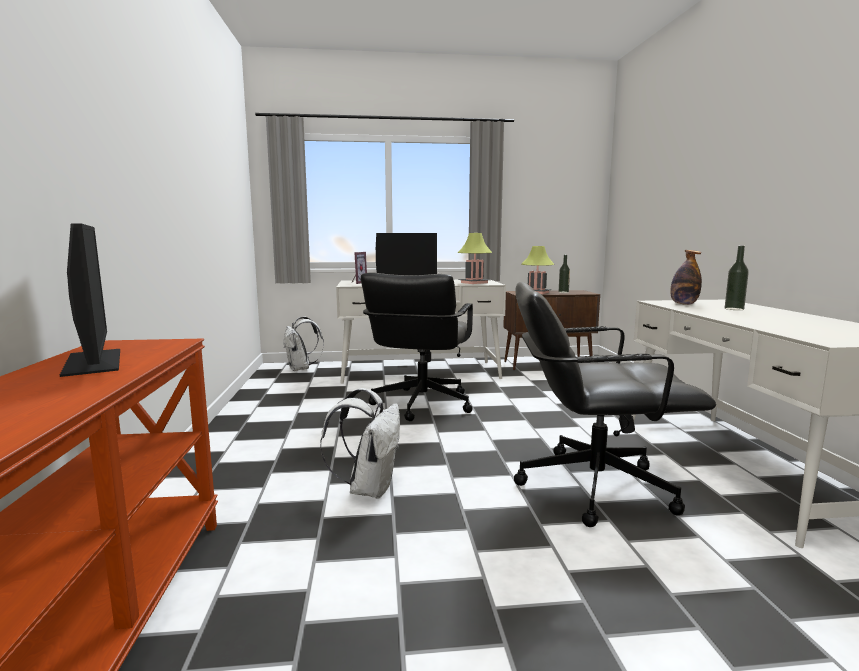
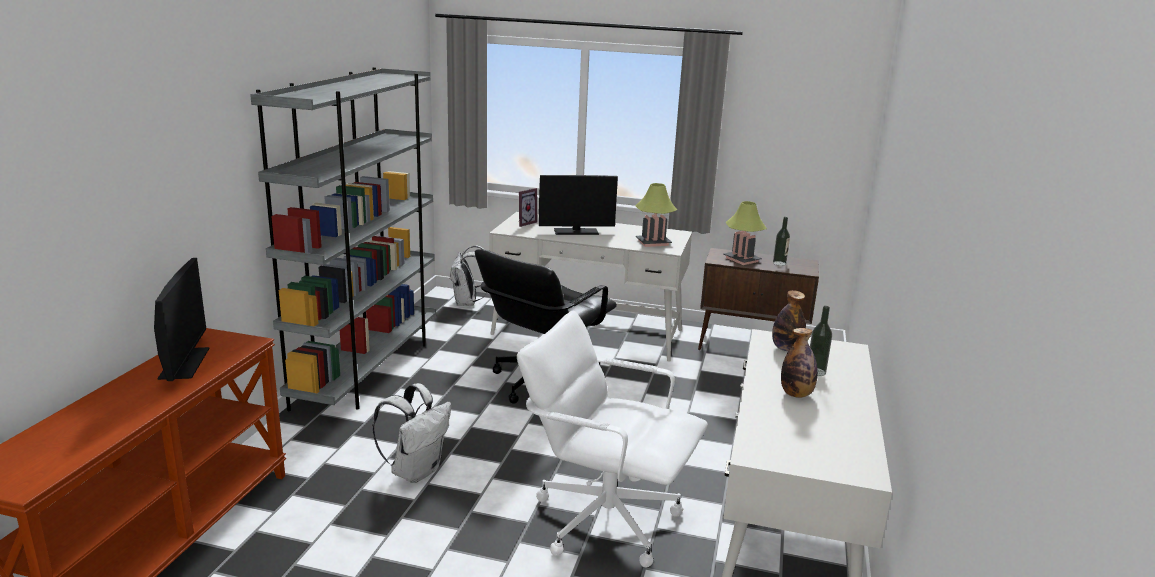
camera: 20 degrees right, 10 degrees up
(244, 421) = (367, 370): none -> grey bookcase
(592, 486) = (605, 519): black office chair -> white office chair
(755, 317) = (796, 394): none -> bottle

